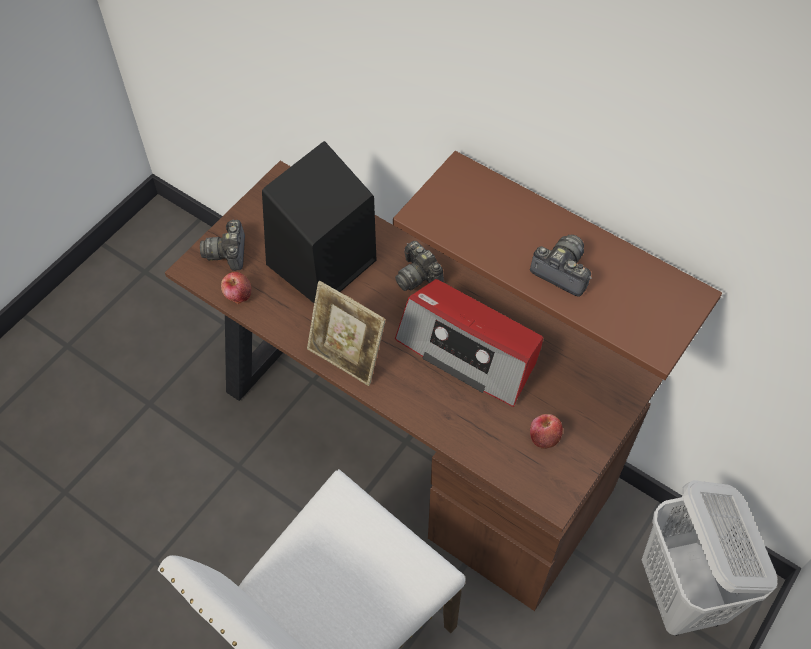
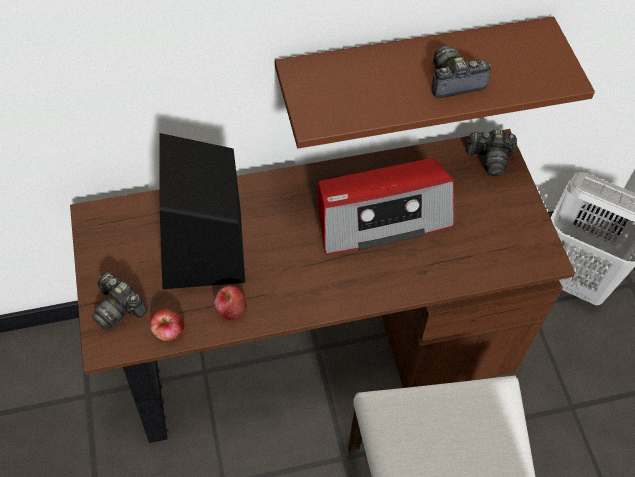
camera: 50 degrees left, 0 degrees up
(346, 357) = (308, 298): picture frame -> none
(418, 275) = (283, 197): camera -> camera (490, 159)
(544, 437) = (494, 227): apple -> apple (231, 309)

